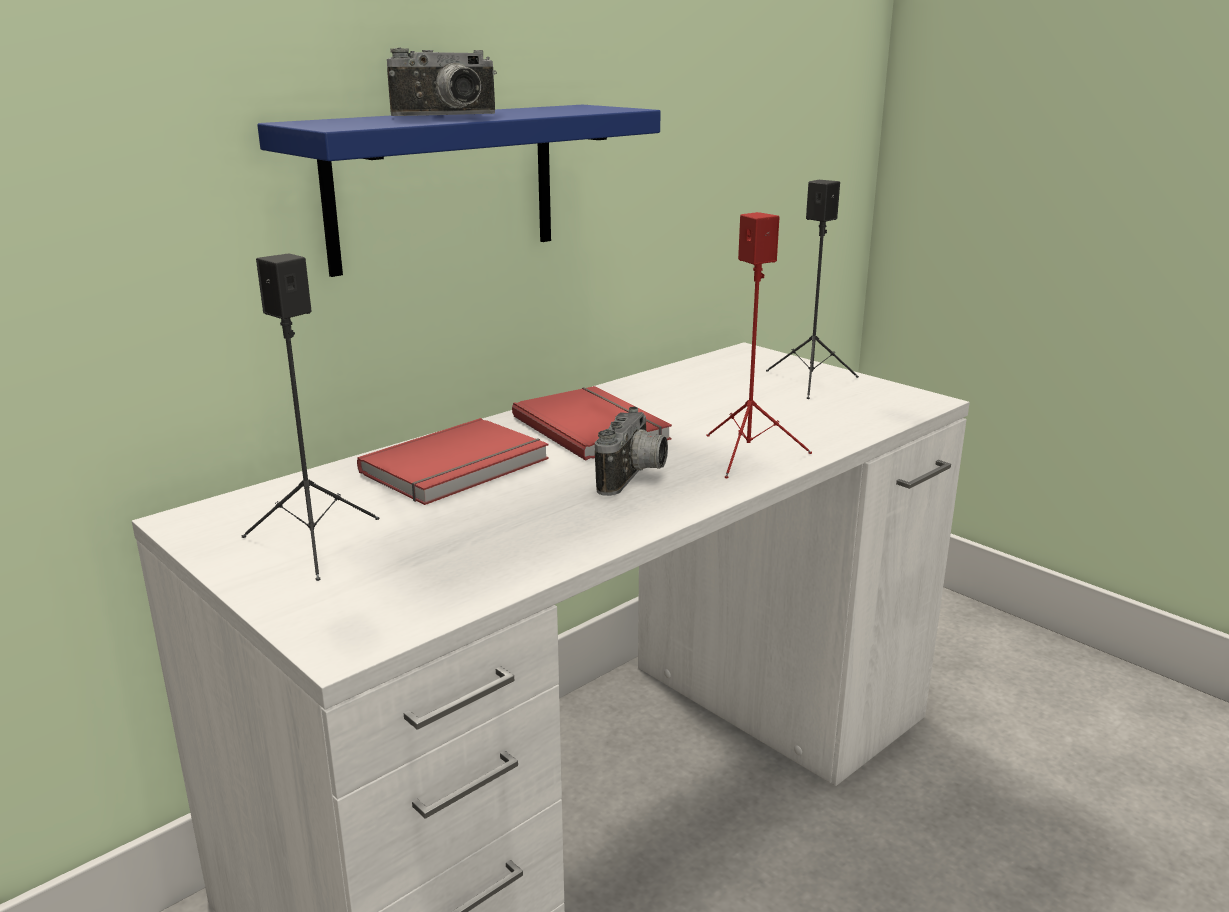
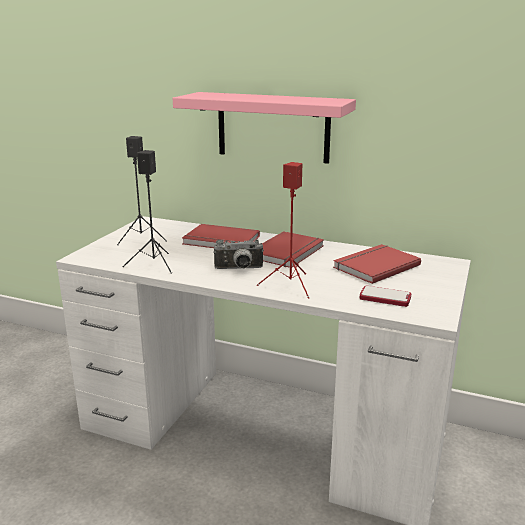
camera: 65 degrees right, 0 degrees up
(443, 186) = (273, 127): blue shelf -> pink shelf
(449, 116) = (246, 97): camera -> none
(717, 389) = (374, 266): none -> red book
(811, 381) = (423, 284): black speaker -> black speaker (155, 264)
(843, 410) = (385, 297): none -> phone

